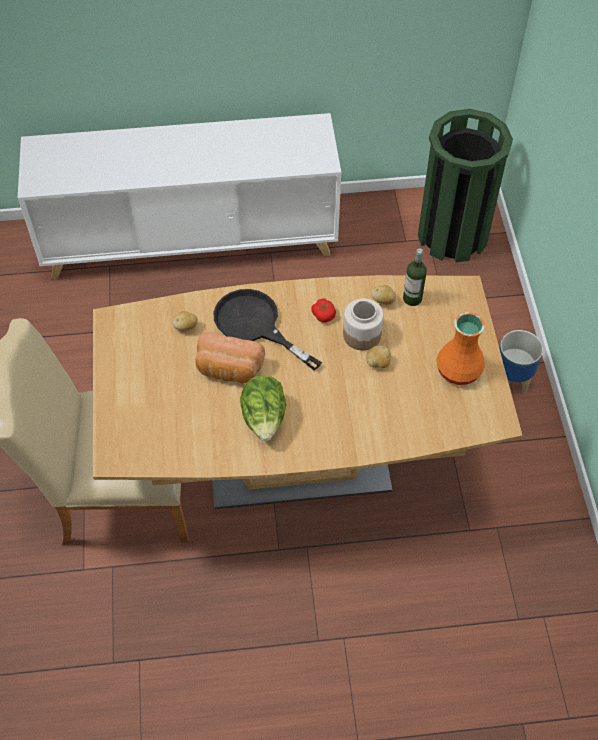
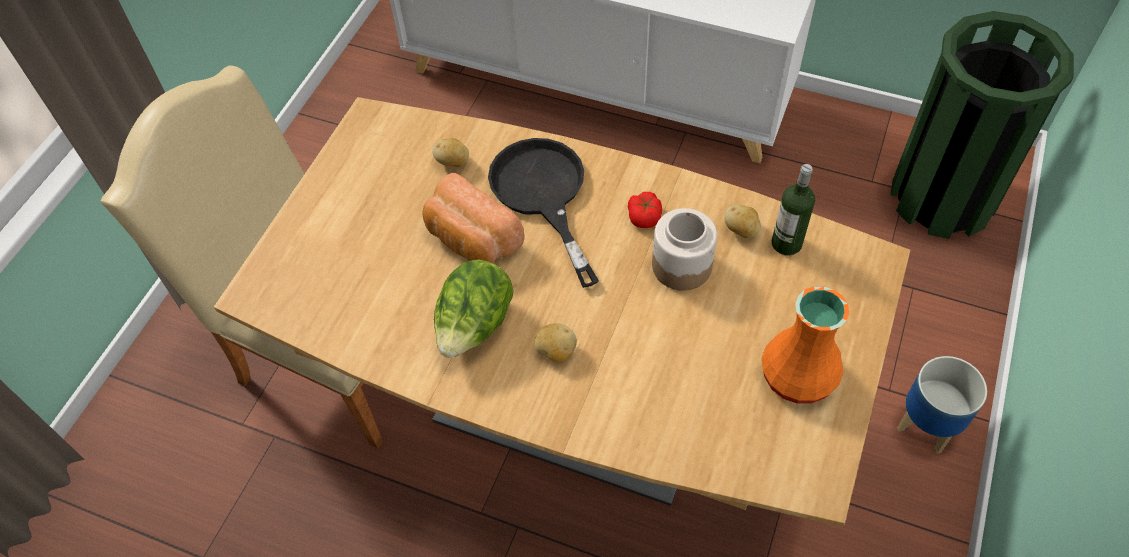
camera: 30 degrees right, 0 degrees up
(378, 363) = (681, 315): potato -> potato (556, 351)

